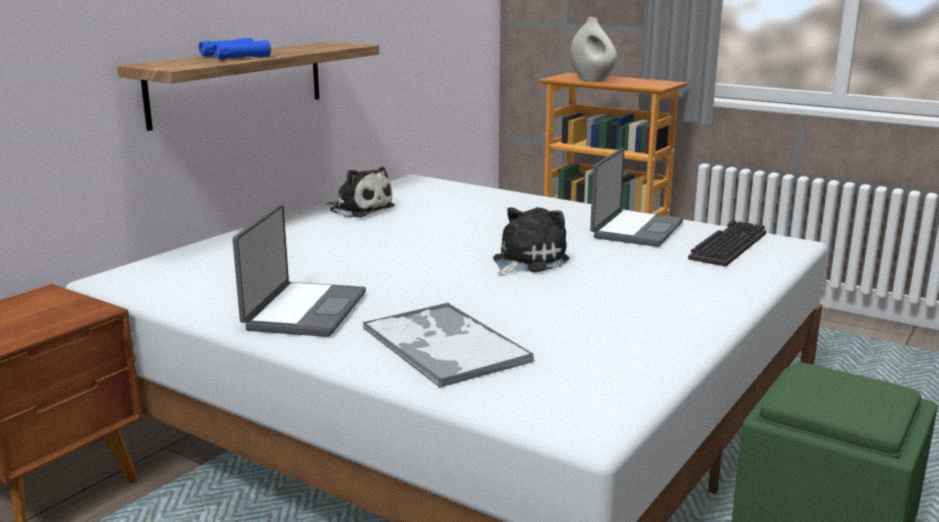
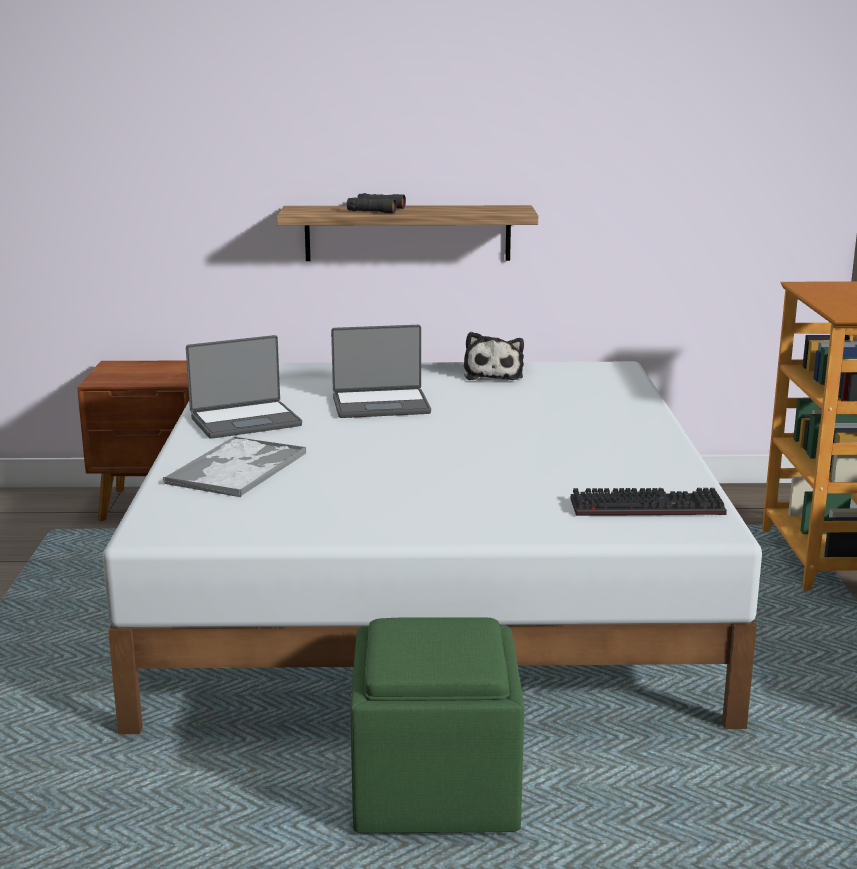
camera: 55 degrees right, 0 degrees up
(235, 56) = (376, 210): blue binoculars -> black binoculars
(526, 261) = (457, 449): plush toy -> none
(592, 80) = (824, 294): white vase -> none
(635, 230) = (626, 464): laptop -> laptop (381, 405)

